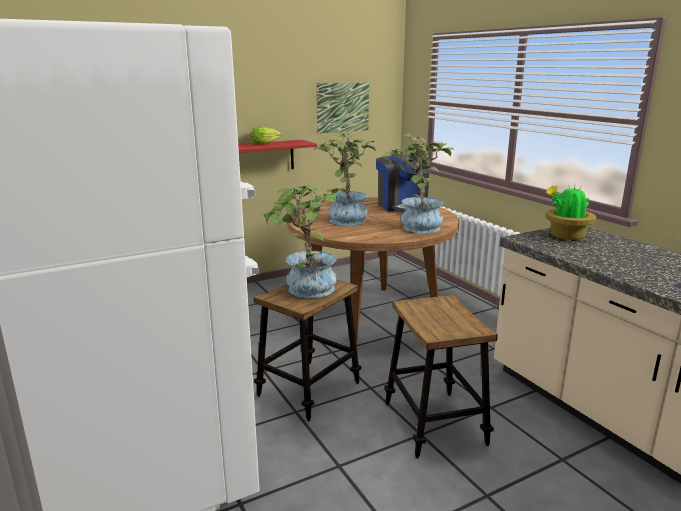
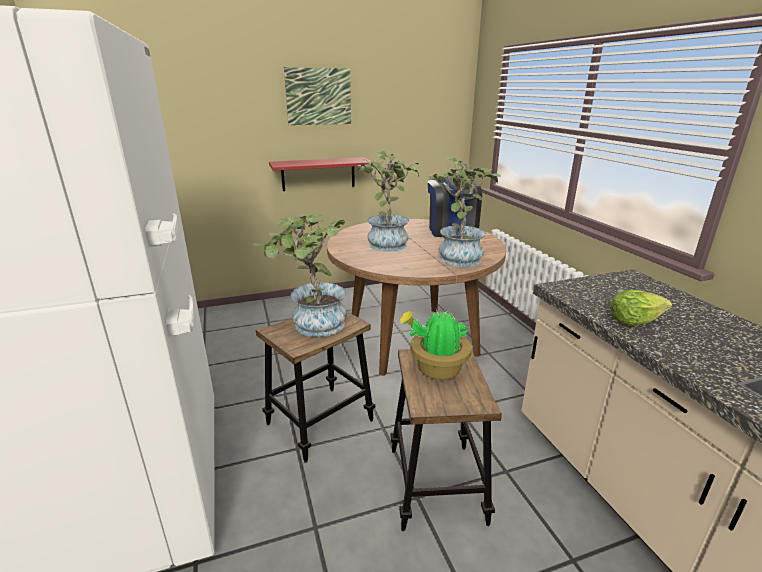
camera: 10 degrees right, 5 degrees up
(264, 143) = (322, 160): lettuce -> lettuce (634, 320)
(342, 107) = (407, 125): picture -> picture (318, 96)
(566, 236) = (616, 288): potted plant -> potted plant (436, 369)

